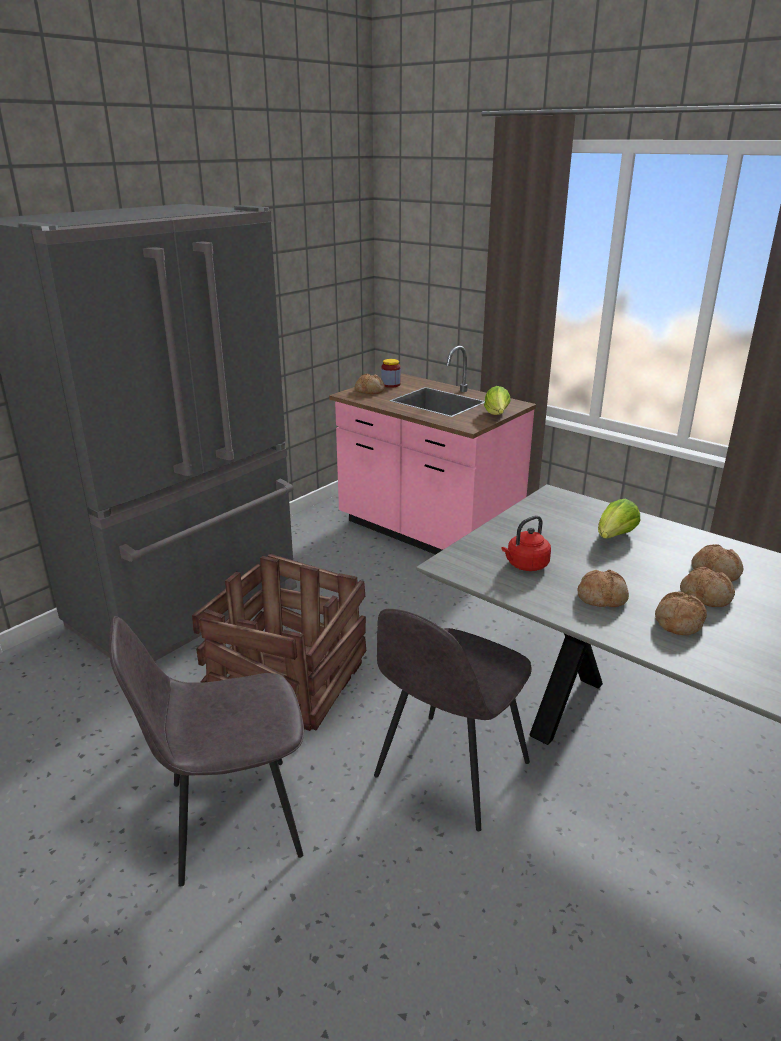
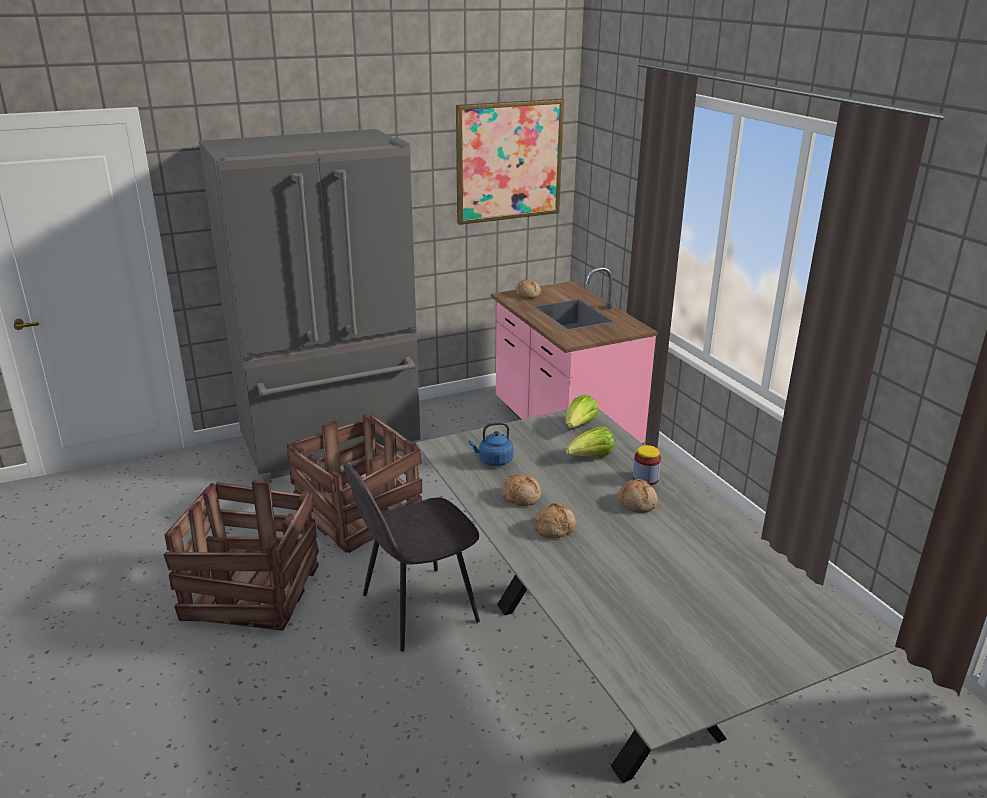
camera: 25 degrees right, 0 degrees up
(230, 819) = (253, 589): grey chair -> crate
(317, 244) = (509, 161): none -> picture
(390, 384) = (552, 292): jar -> jar (645, 479)
(497, 415) = (606, 336): lettuce -> lettuce (579, 426)
(525, 565) = (493, 461): red kettle -> blue kettle
(706, 596) = (603, 517): bread -> none

